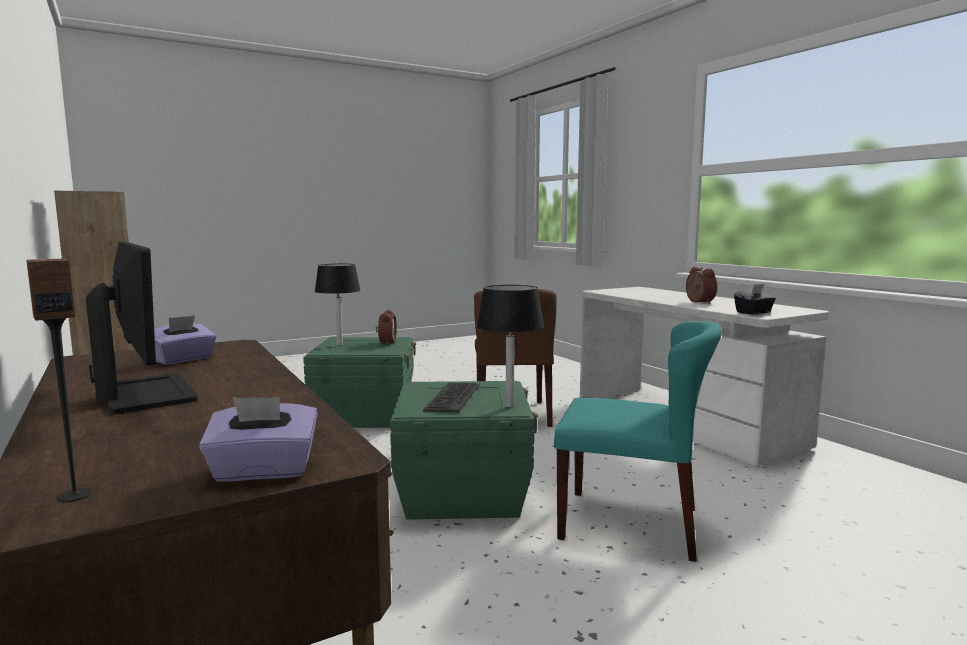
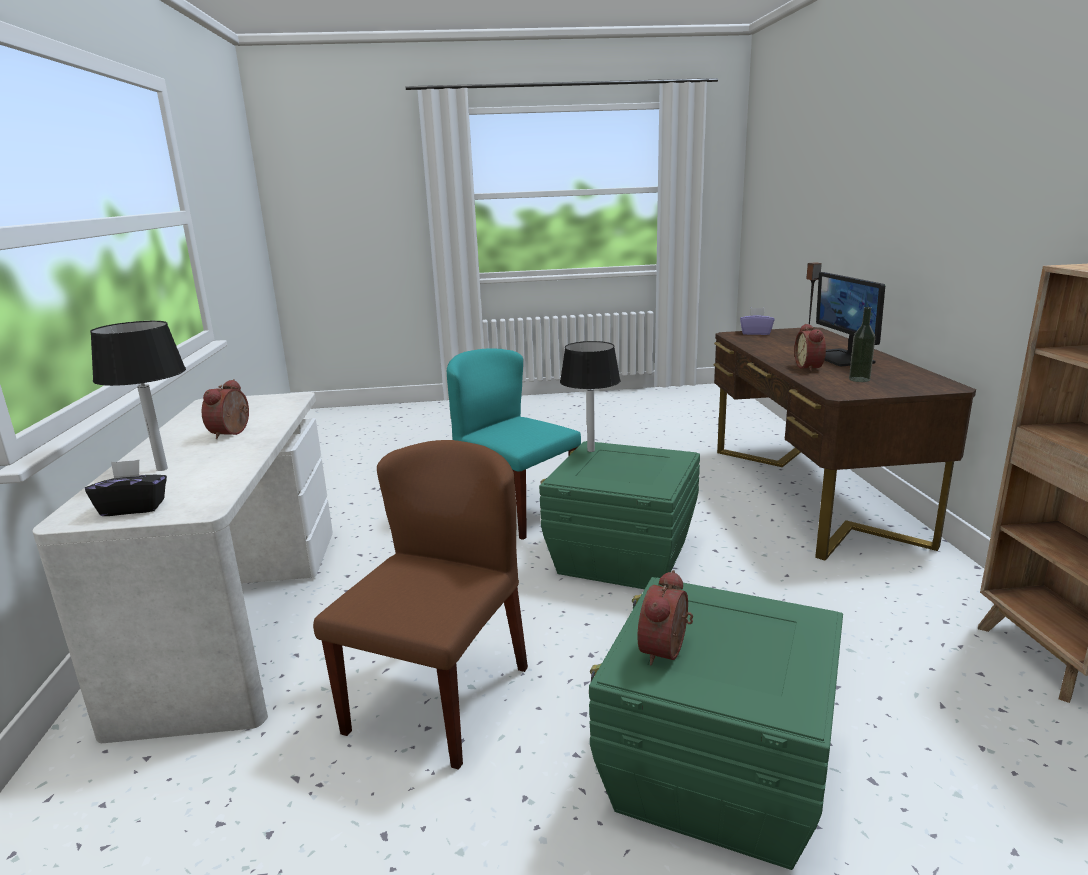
camera: 155 degrees left, 10 degrees up
(183, 359) = (859, 379): purple tissue box -> bottle
(229, 371) = (810, 367): none -> alarm clock
(339, 345) = (778, 655): black table lamp -> black table lamp (162, 469)
(452, 398) = (633, 466): keyboard -> none
(754, 312) = (278, 402): black tissue box -> black tissue box (133, 508)

